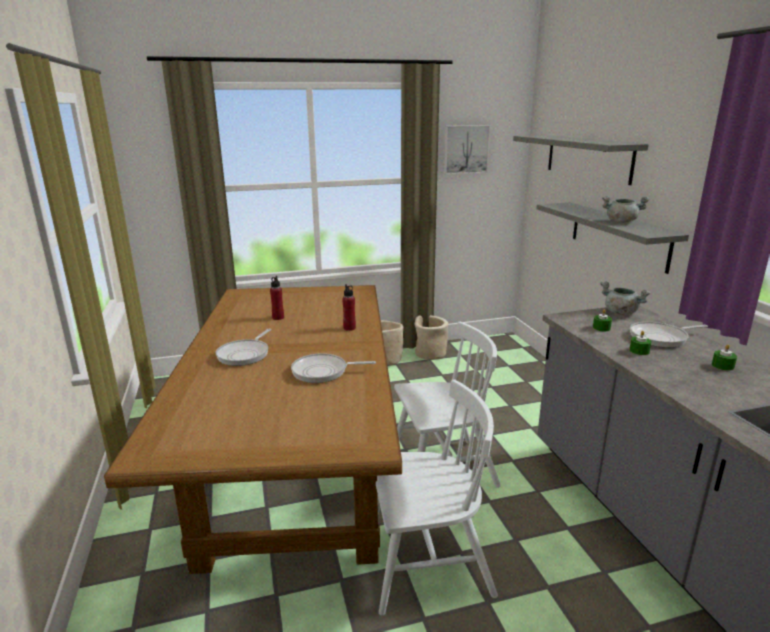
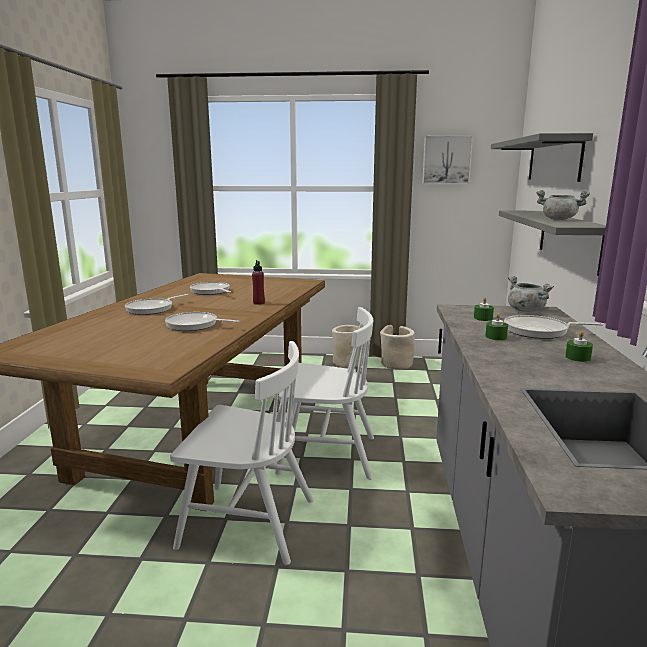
camera: 20 degrees right, 5 degrees down
(278, 317) = (211, 291): red bottle -> frying pan

